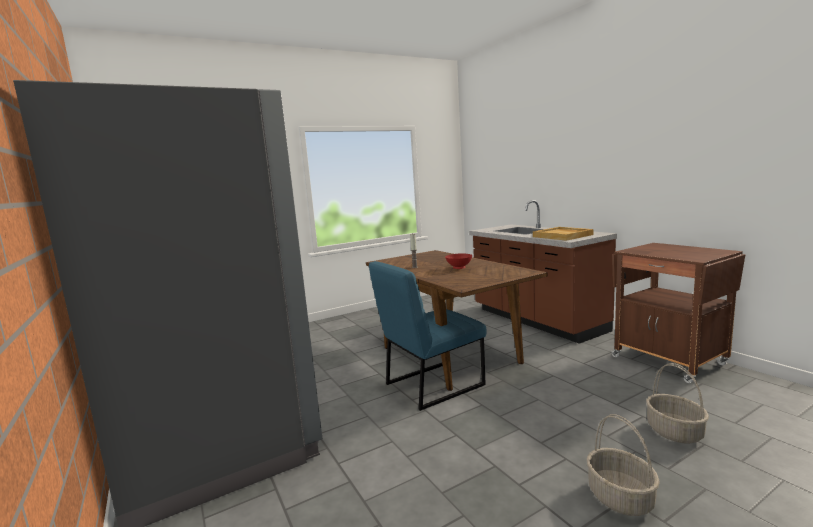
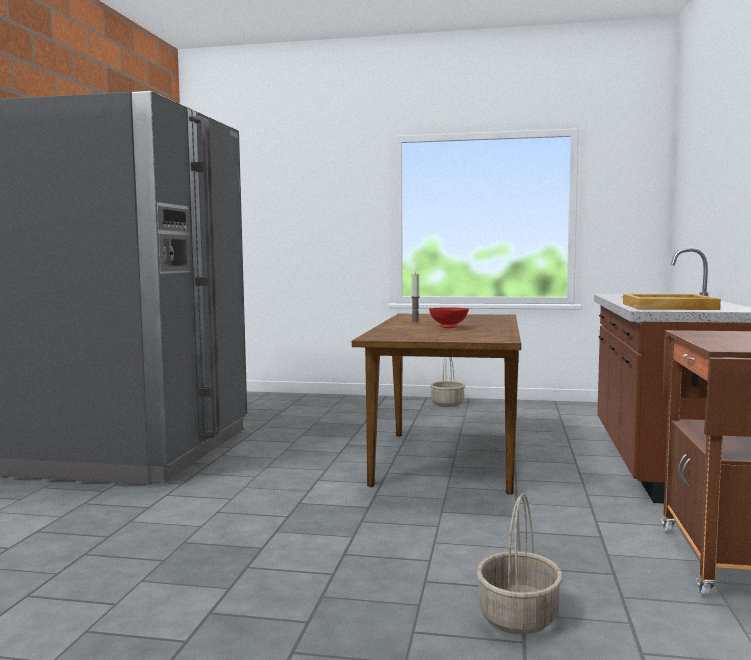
camera: 40 degrees right, 5 degrees down
(431, 385) = (363, 476): blue chair -> none
(621, 498) = (302, 619): basket -> basket (447, 404)

